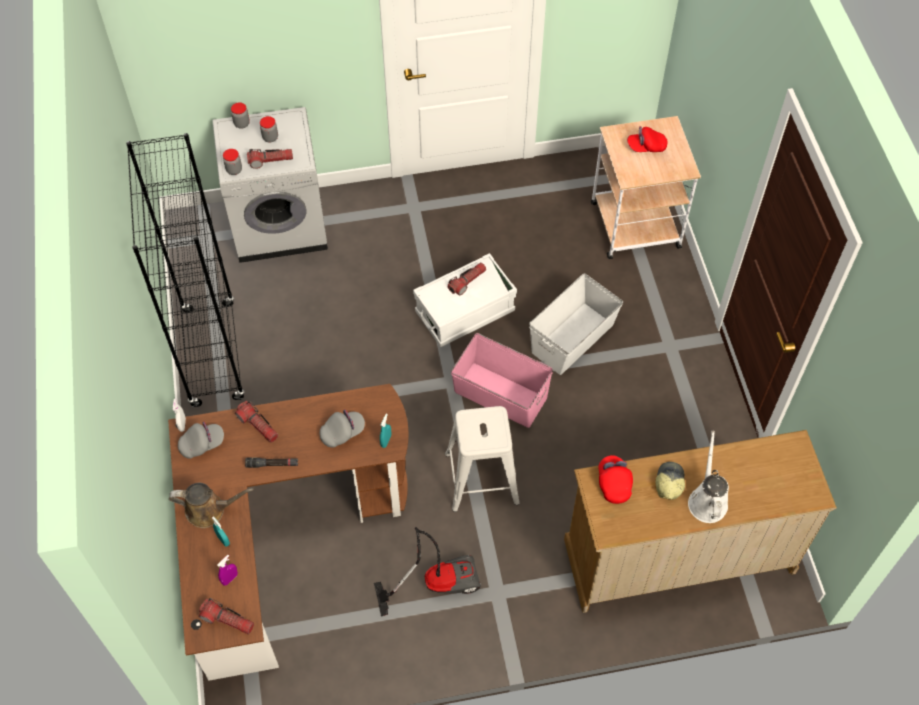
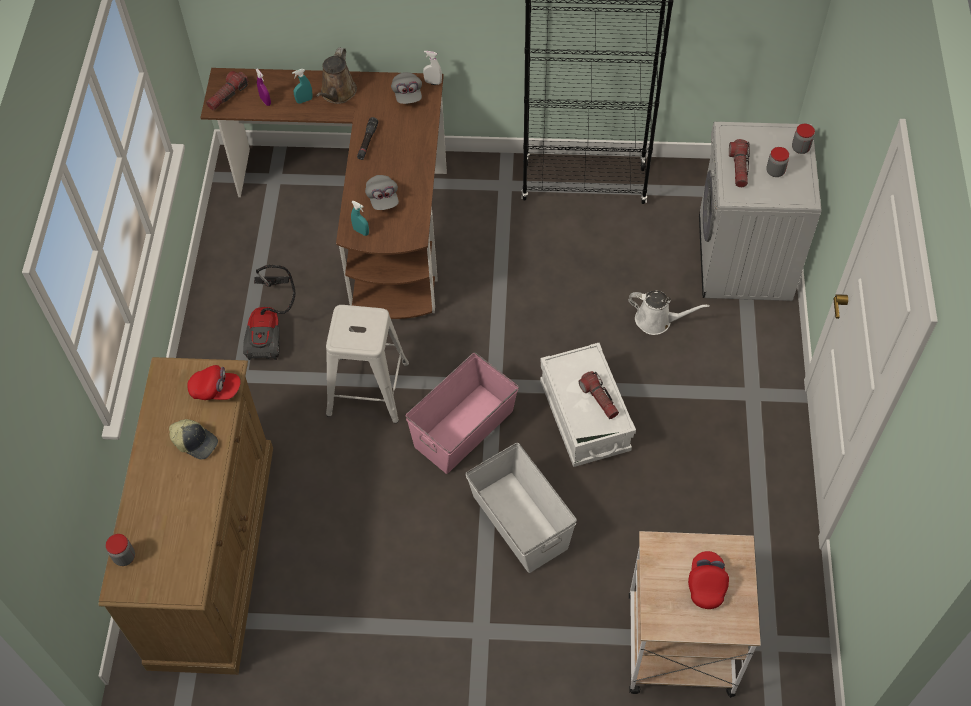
camera: 105 degrees right, 0 degrees up
(234, 170) = (730, 135): jar -> jar (124, 557)
(258, 425) = (413, 136): flashlight -> none
(707, 500) = (161, 472): white watering can -> white watering can (657, 320)

